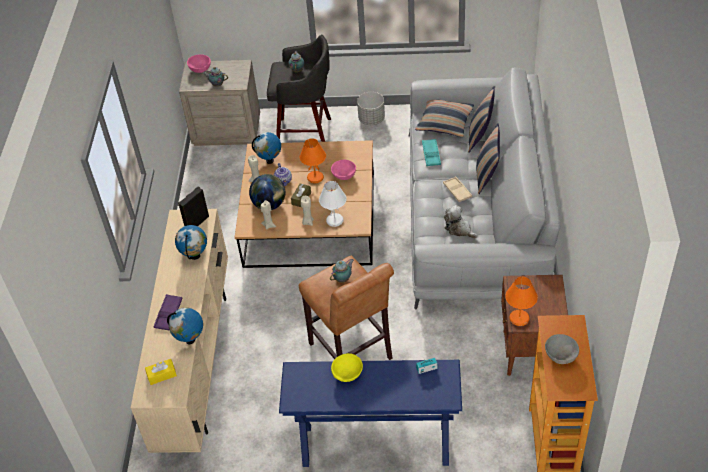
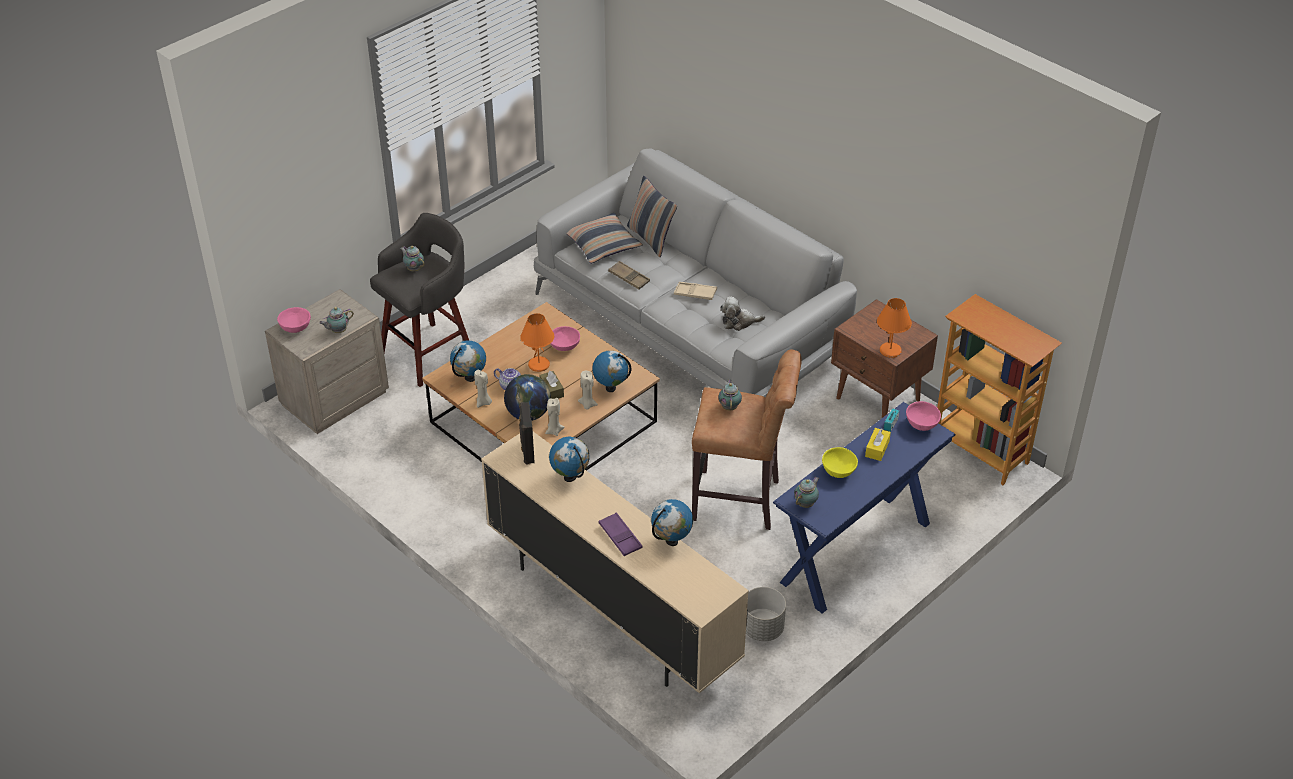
camera: 50 degrees left, 5 degrees down
(162, 375) = (689, 584): yellow tissue box -> yellow tissue box (877, 449)
(298, 379) = (806, 503): none -> teapot
(334, 220) = (610, 388): white table lamp -> globe
(371, 119) = (477, 301): grey planter -> grey planter (762, 628)
(431, 154) = (629, 278): turquoise tray -> brown tray
(447, 385) = (922, 424): none -> pink bowl
(487, 176) = (702, 267): pillow -> none
(561, 356) = (999, 331): grey bowl -> none

